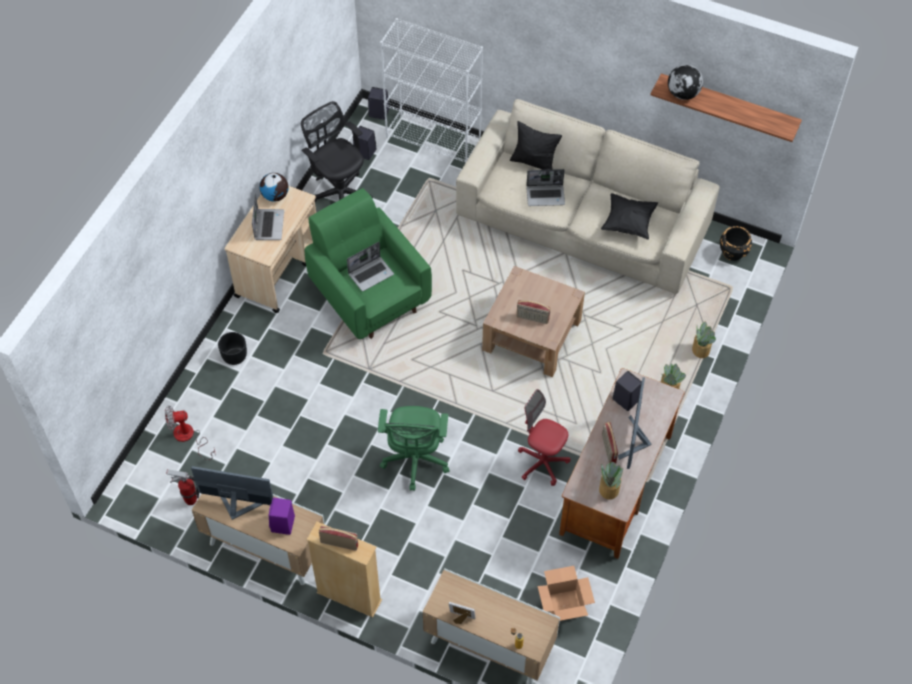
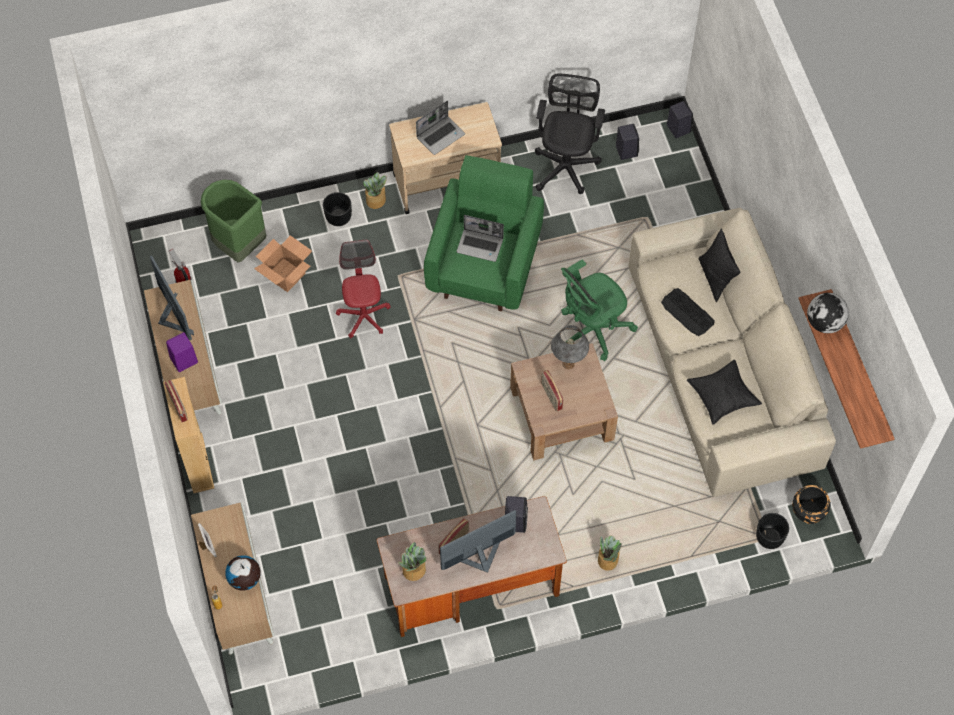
camera: 50 degrees right, 5 degrees up
(189, 437) = (238, 245): fan -> green trash can
(275, 196) = (473, 118): globe -> globe (245, 579)
(415, 460) = (359, 418): green office chair -> green office chair (591, 331)
(434, 140) = (692, 190): white bookcase -> none
(517, 290) = (568, 364): none -> grey table lamp
(542, 463) = (441, 514): red office chair -> red office chair (364, 316)
(546, 195) = (687, 312): laptop -> keyboard
(563, 606) = (321, 626): cardboard box -> cardboard box (284, 275)
(701, 349) = (673, 558): potted plant -> potted plant (376, 200)
(733, 286) = (769, 537): none -> black planter

